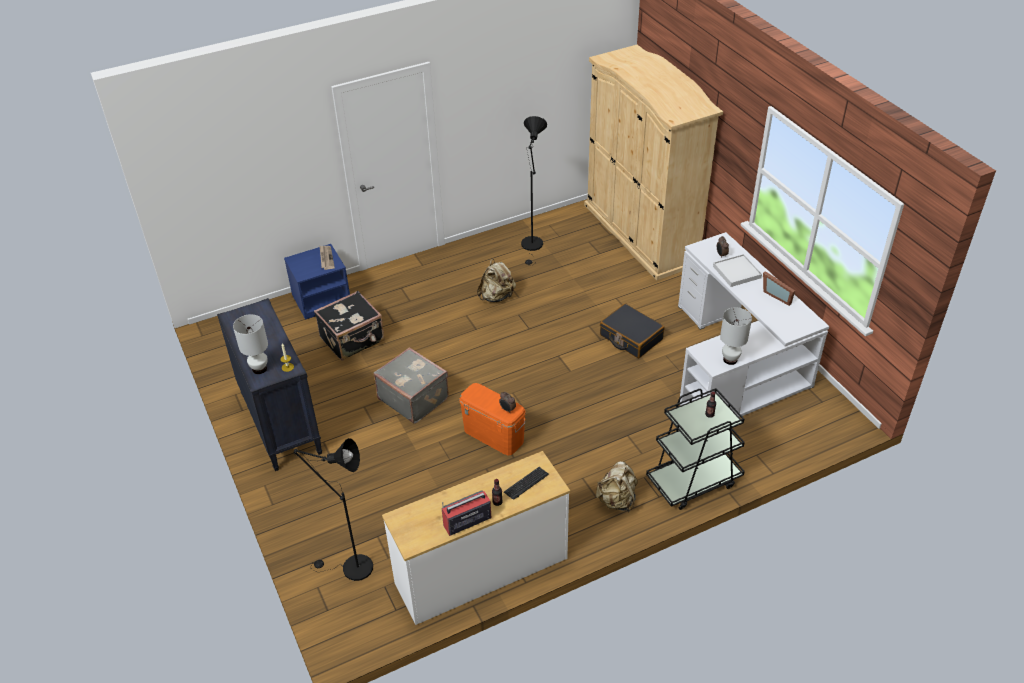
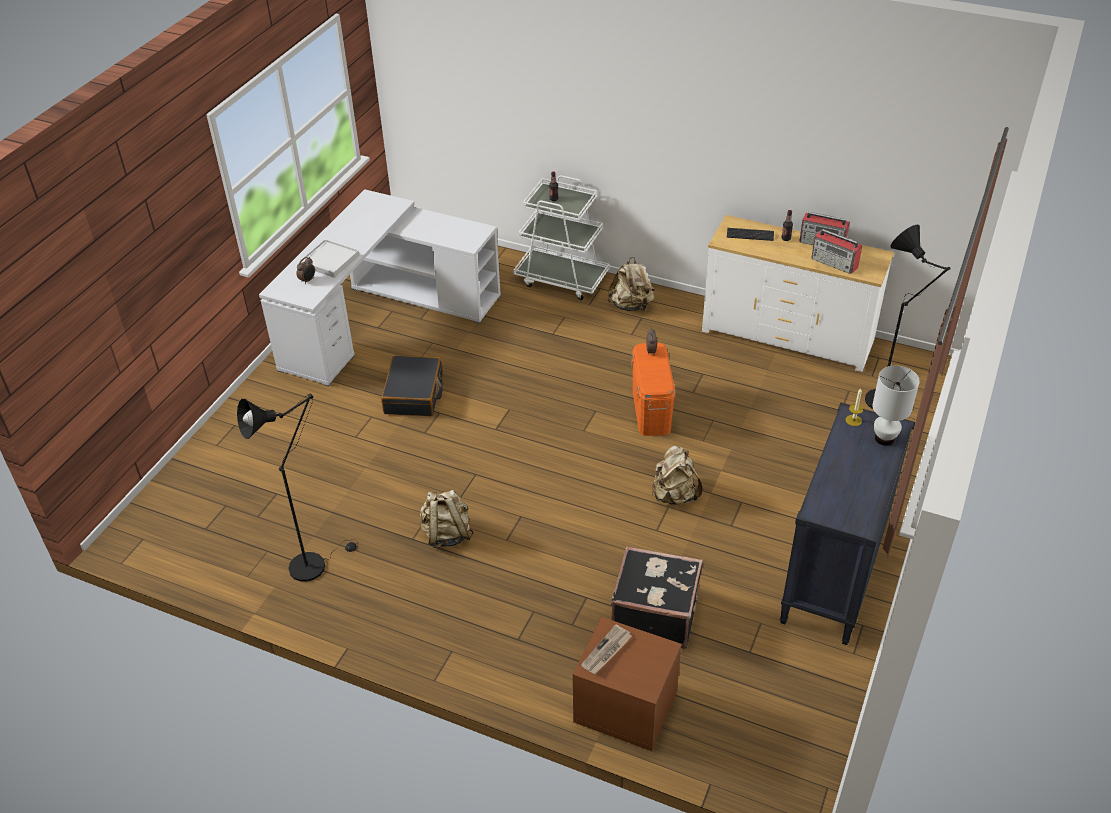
camera: 130 degrees left, 0 degrees up
(322, 299) = (624, 708): blue nightstand -> brown nightstand
(414, 398) = (674, 495): grey suitcase -> beige backpack
(435, 507) = (835, 263): none -> radio
(641, 233) = (201, 479): beige wardrobe -> none
(693, 481) = (562, 279): black cart -> white cart
(729, 360) = (463, 226): white table lamp -> none
(777, 295) = (345, 226): picture frame -> none

